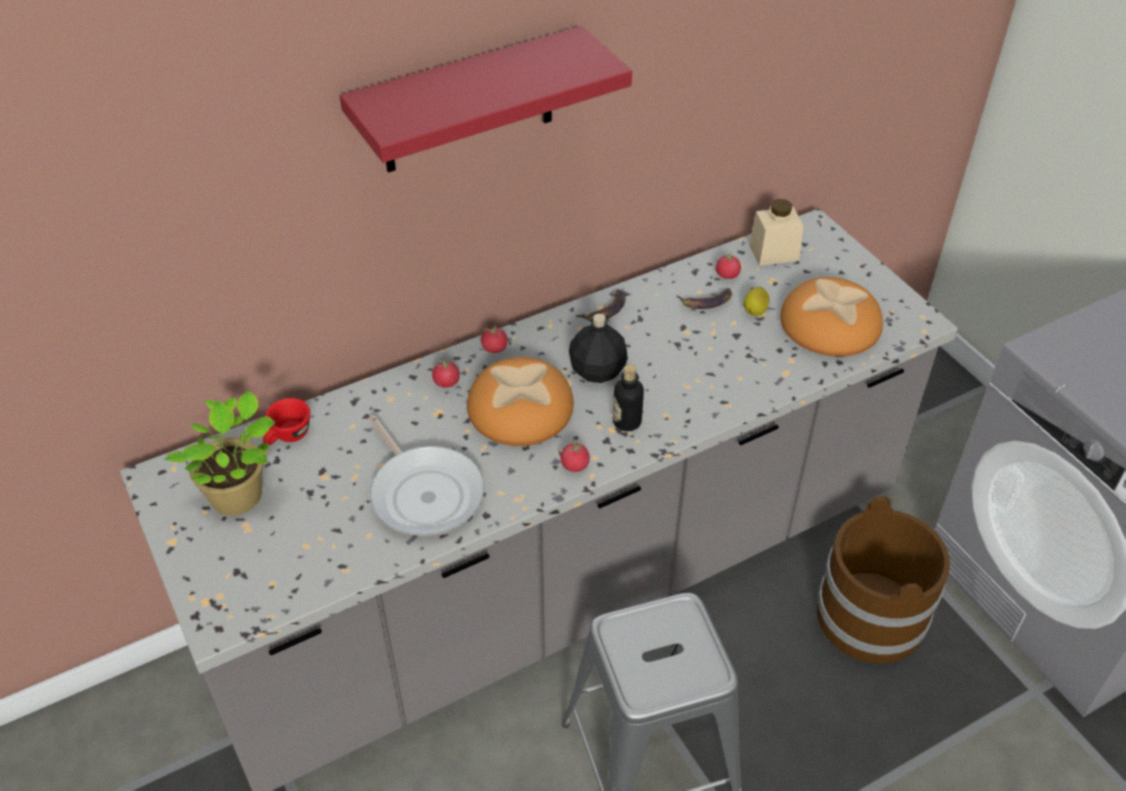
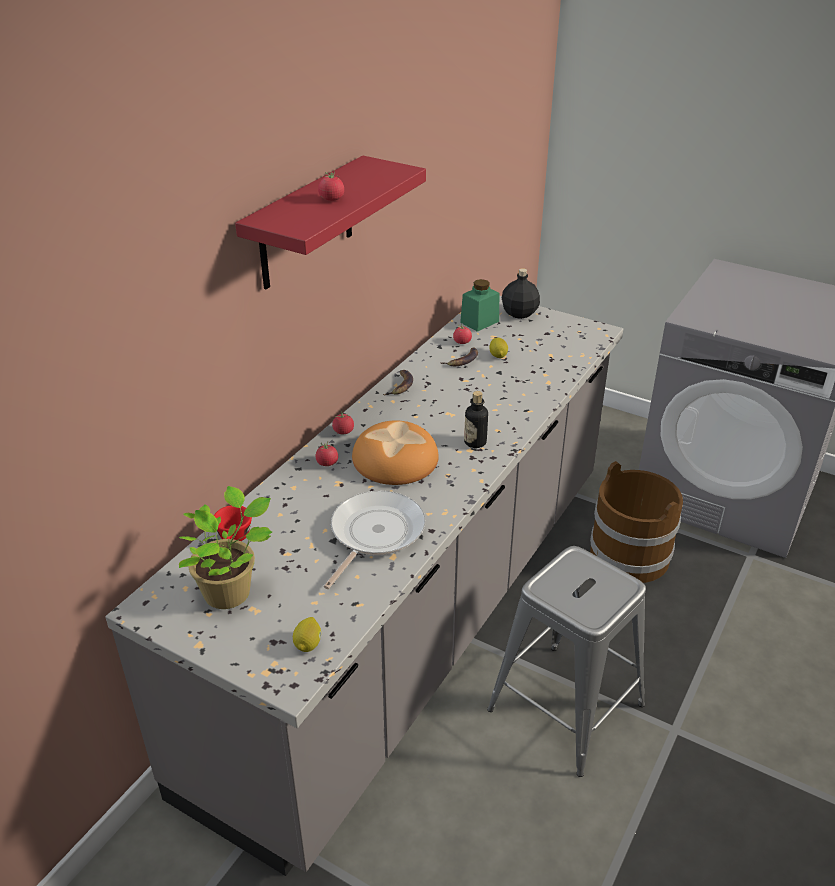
camera: 30 degrees left, 10 degrees down
(264, 590) = (308, 644): none -> lemon
(425, 492) = (374, 534): frying pan -> frying pan turned 90 degrees counterclockwise
(575, 465) = (464, 479): tomato -> tomato (331, 199)
(597, 371) = (428, 421): black bottle -> black bottle (520, 313)
(773, 252) = (479, 322): beige jar -> green jar
(829, 324) = (549, 348): bread -> none

